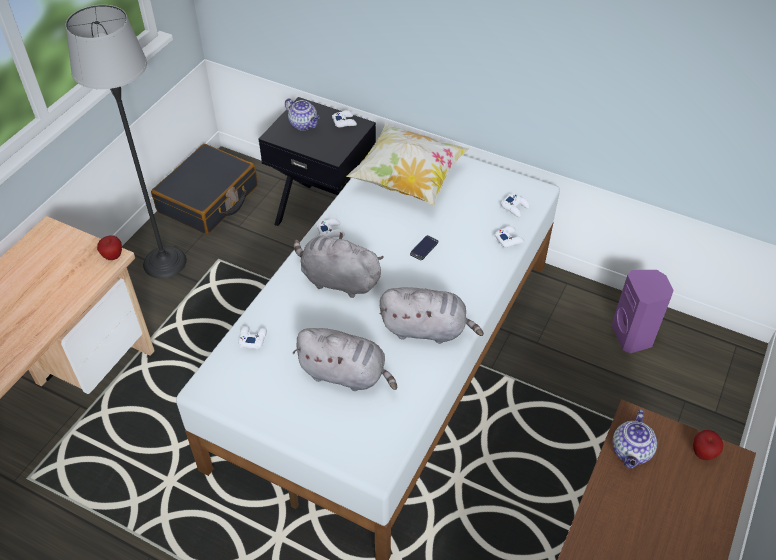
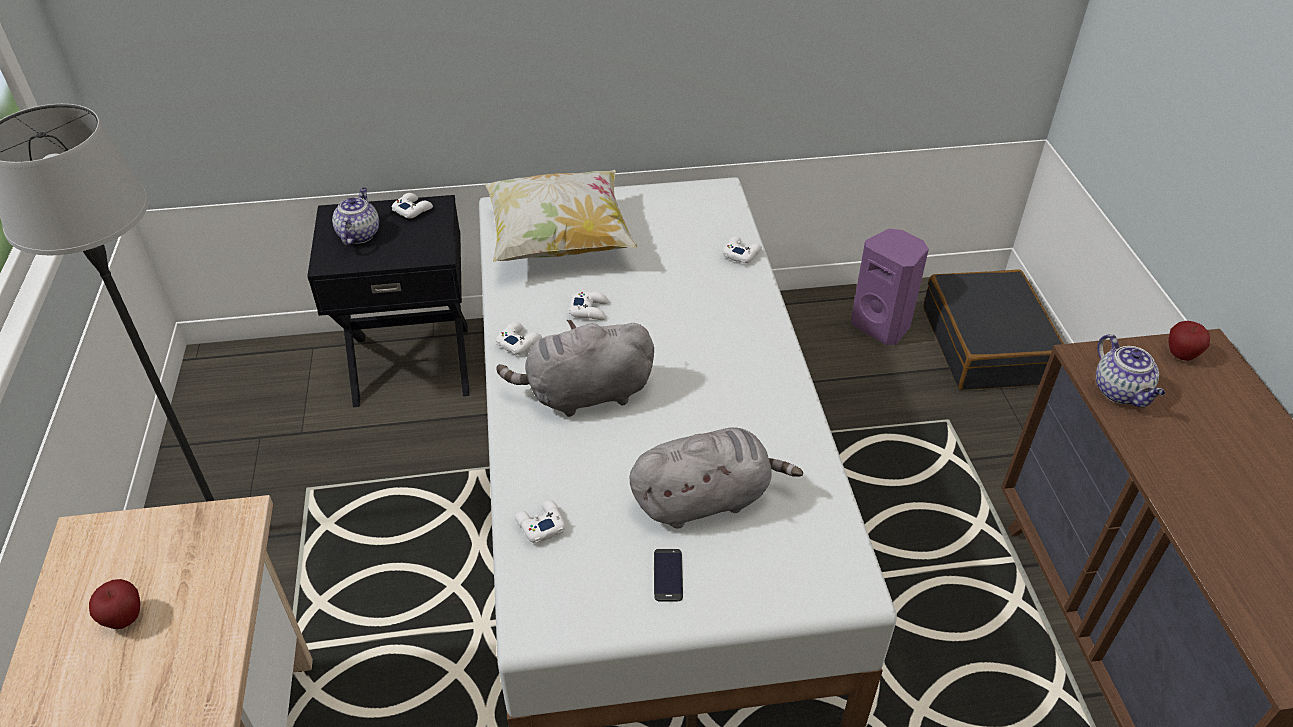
camera: 35 degrees left, 5 degrees down
(113, 256) = (240, 517): apple -> apple (125, 619)
(208, 199) = (225, 420): black suitcase -> black suitcase (987, 345)
(304, 124) = (359, 234): teapot -> teapot turned 90 degrees counterclockwise
(424, 248) = (654, 307): phone -> phone (668, 575)
(427, 329) = (750, 394): grey plush toy -> none
(515, 207) = (714, 217): white game controller -> white game controller (589, 310)

